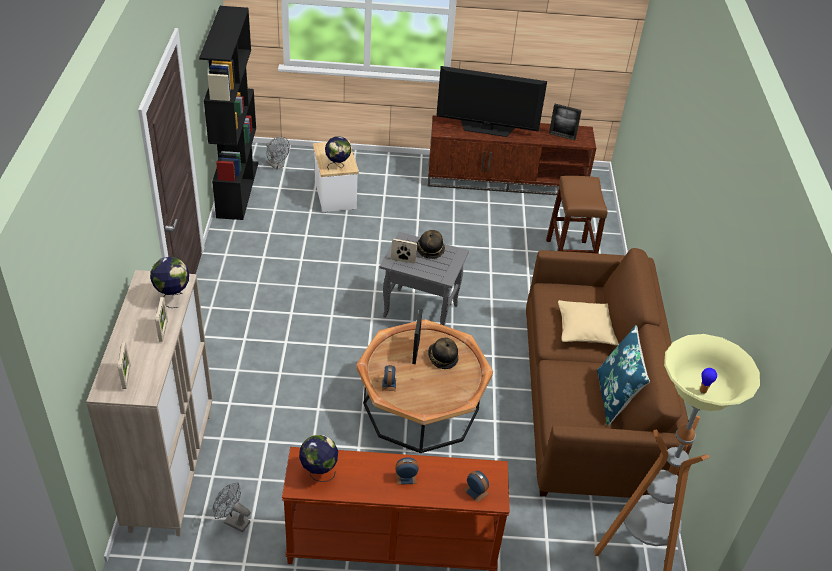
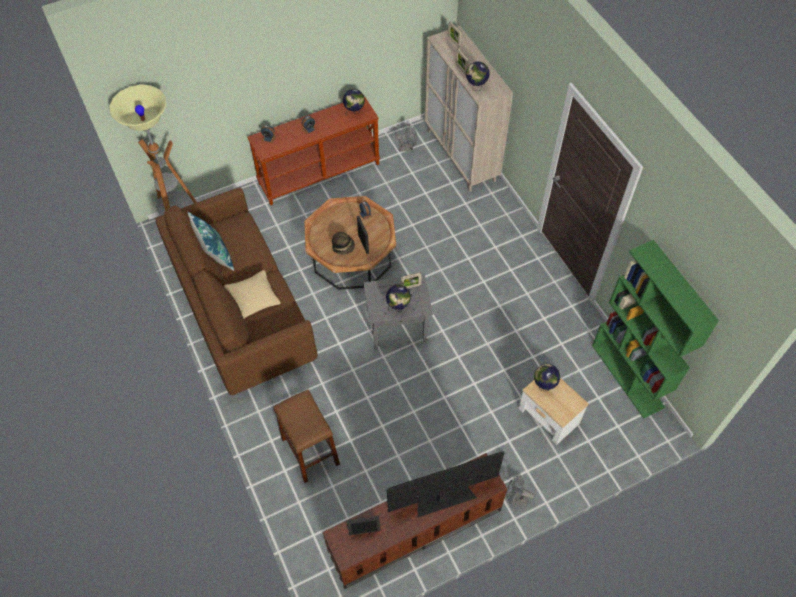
camera: 155 degrees right, 15 degrees up
(237, 189) = (628, 376): black bookcase -> green bookcase
(277, 166) = (624, 423): grey fan -> grey fan (515, 498)
(430, 249) = (398, 307): hat -> globe

